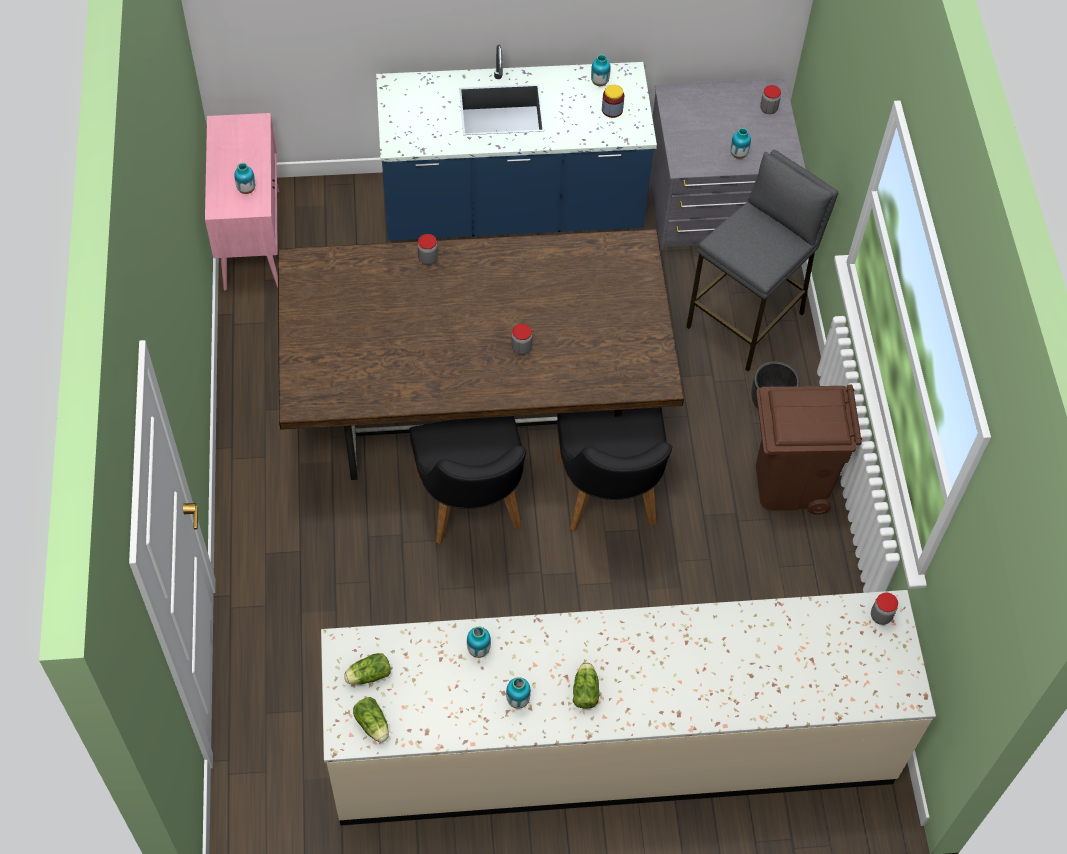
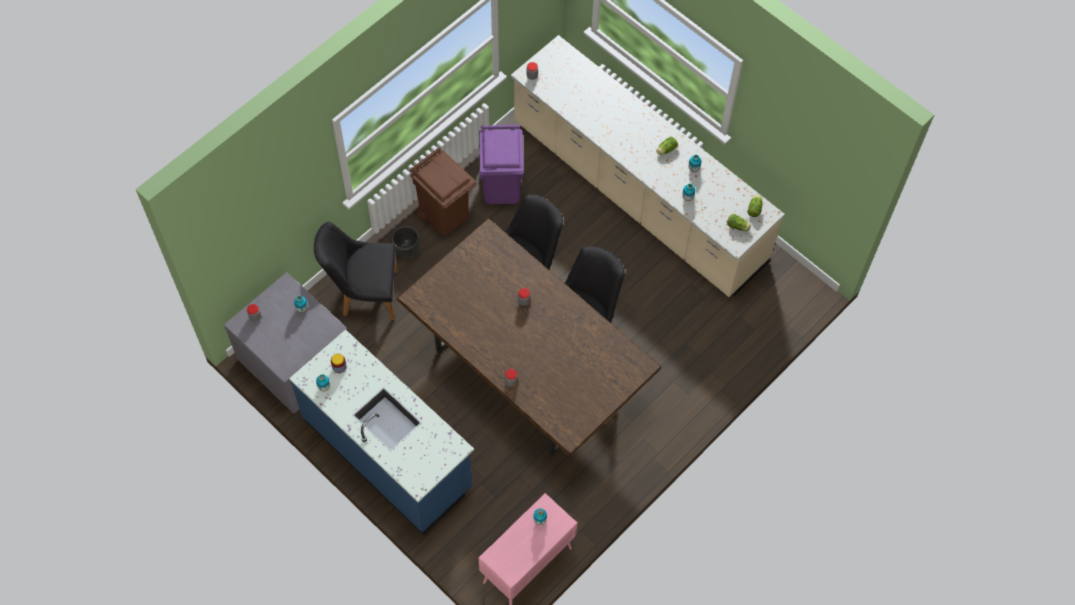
camera: 130 degrees left, 5 degrees up
(747, 321) = (363, 293): grey stool -> black chair
(775, 580) = (502, 188): none -> purple trash can

